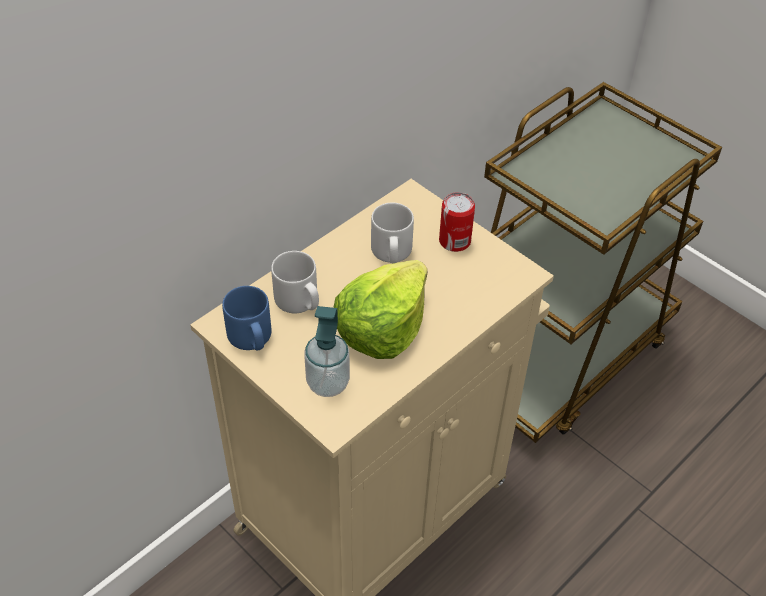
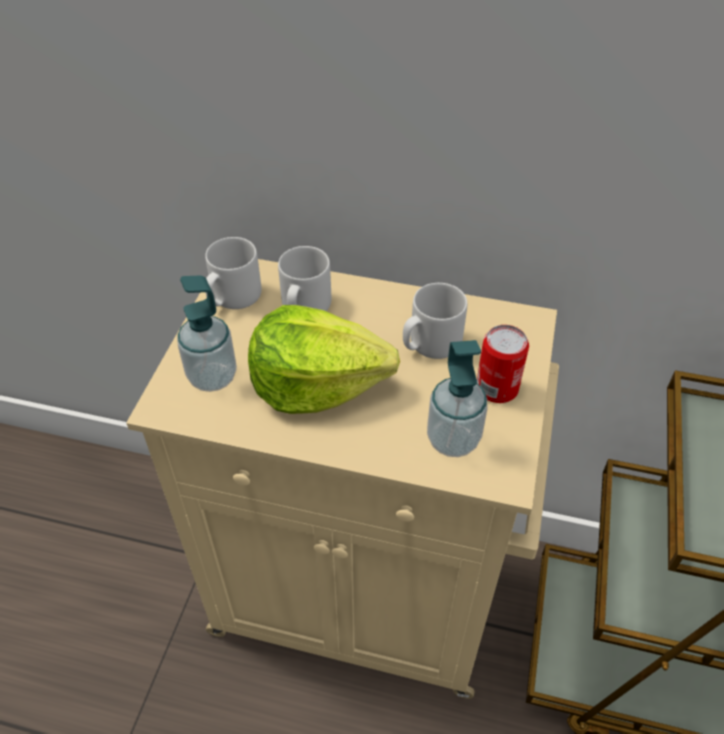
camera: 60 degrees right, 0 degrees up
(251, 338) = (233, 297): blue mug -> grey mug
(480, 283) = (453, 440): none -> soap dispenser

